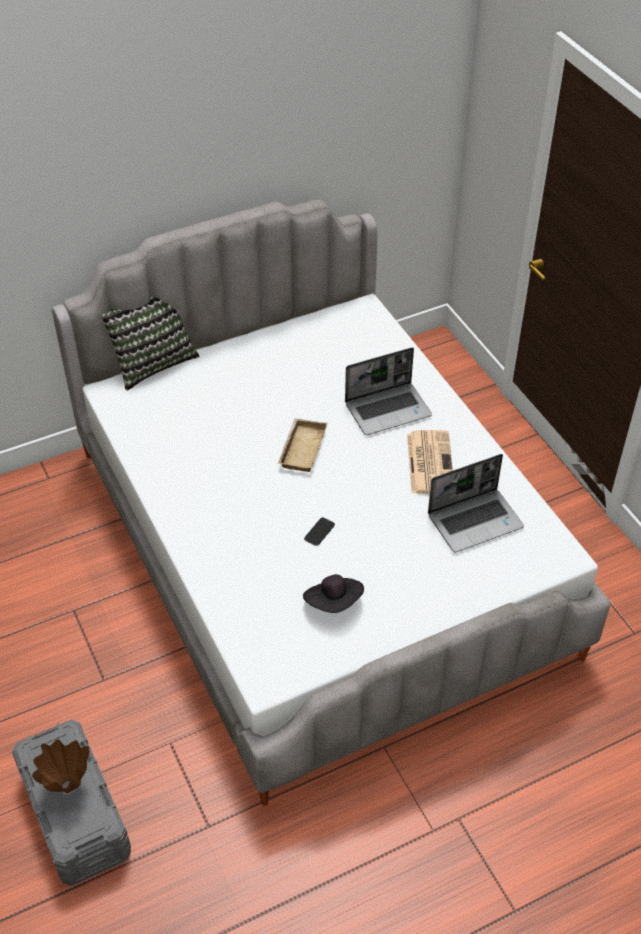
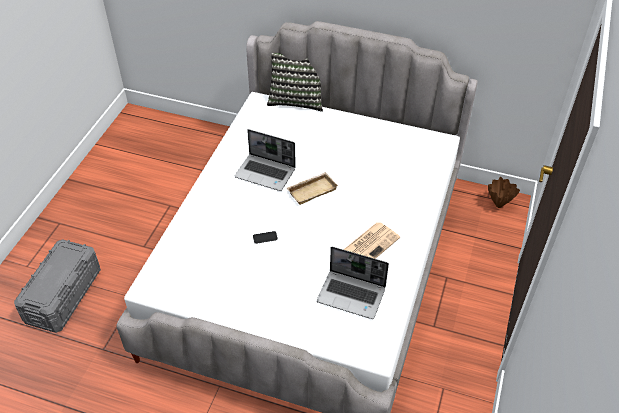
camera: 45 degrees right, 0 degrees up
(67, 787) = (54, 274): brown vase -> brown vase (498, 205)
(334, 602) = (226, 277): black hat -> none
(388, 409) = (384, 202): laptop -> laptop (266, 173)

